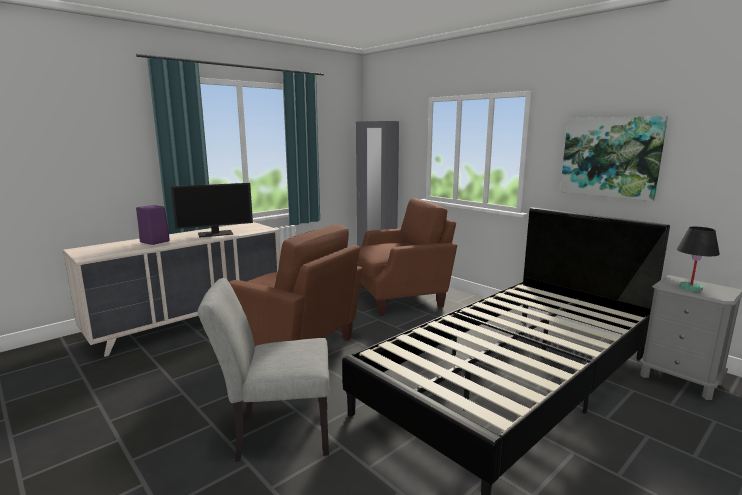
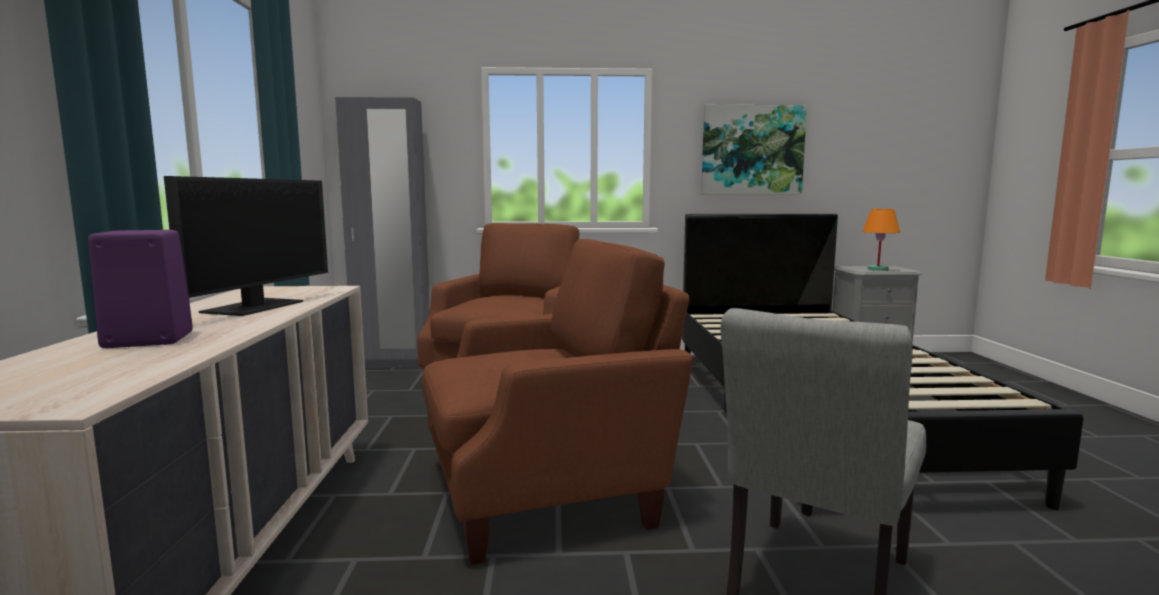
camera: 50 degrees left, 5 degrees down
(690, 288) = (878, 269): black table lamp -> orange table lamp

